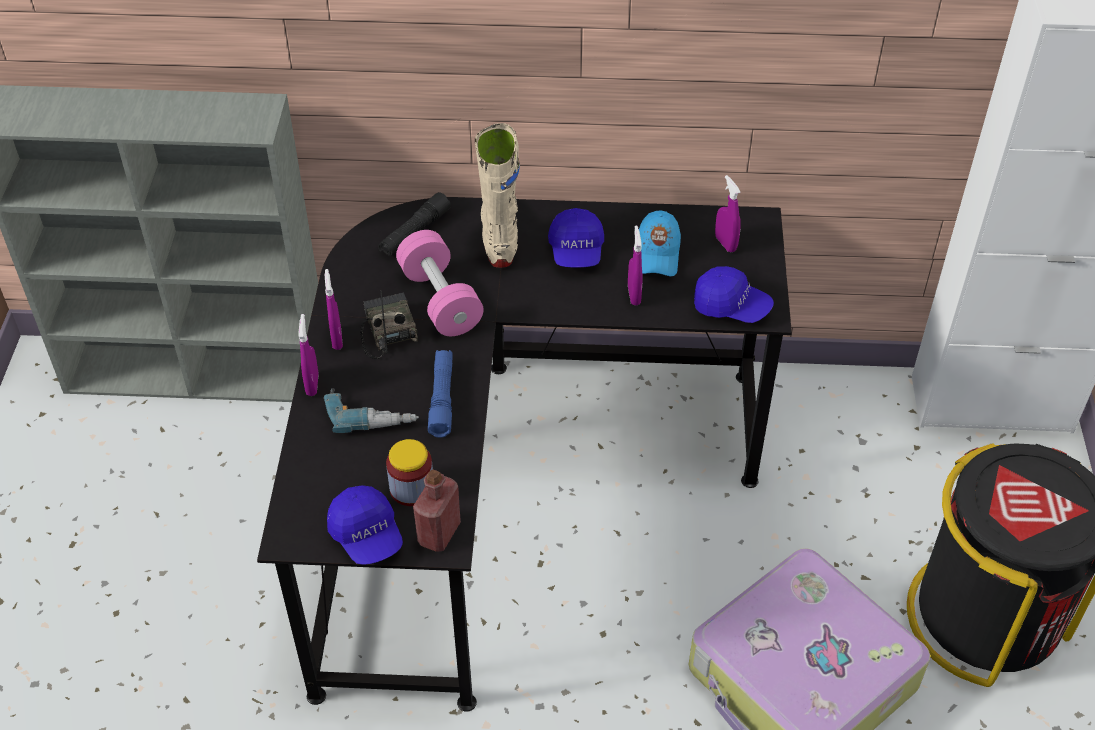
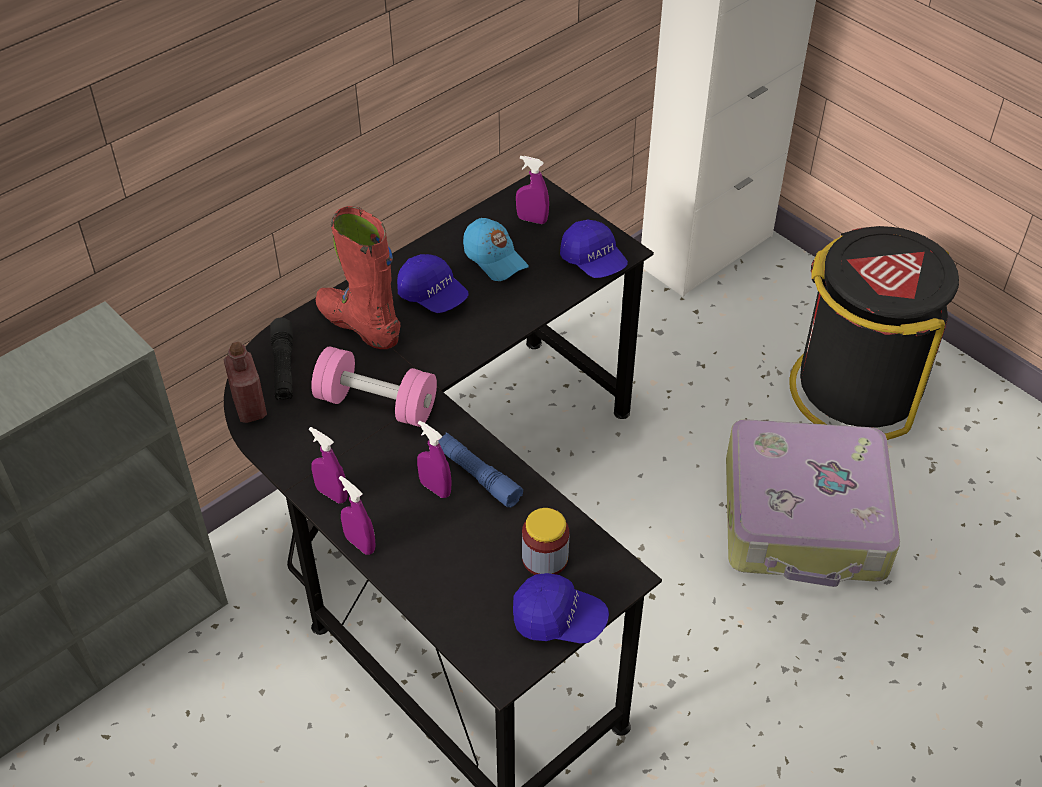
camera: 45 degrees left, 0 degrees up
(372, 414) = (439, 529): power drill -> none
(387, 331) = (365, 458): radio -> none
(439, 533) = (607, 573): red bottle -> red bottle (250, 407)
(499, 237) = (359, 325): beige boot -> red boot
(634, 295) = (517, 299): purple spray bottle -> purple spray bottle (435, 488)
(731, 307) = (593, 261): blue cap -> blue cap turned 75 degrees clockwise

